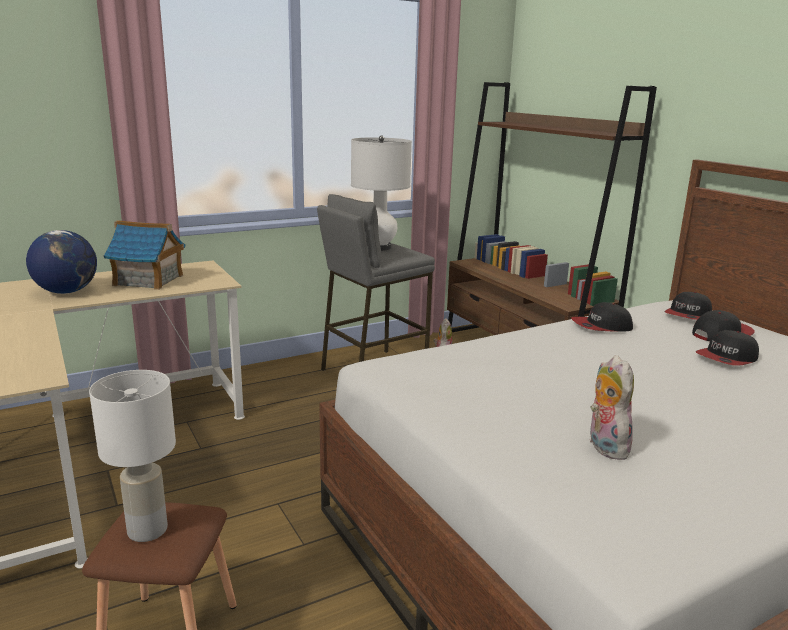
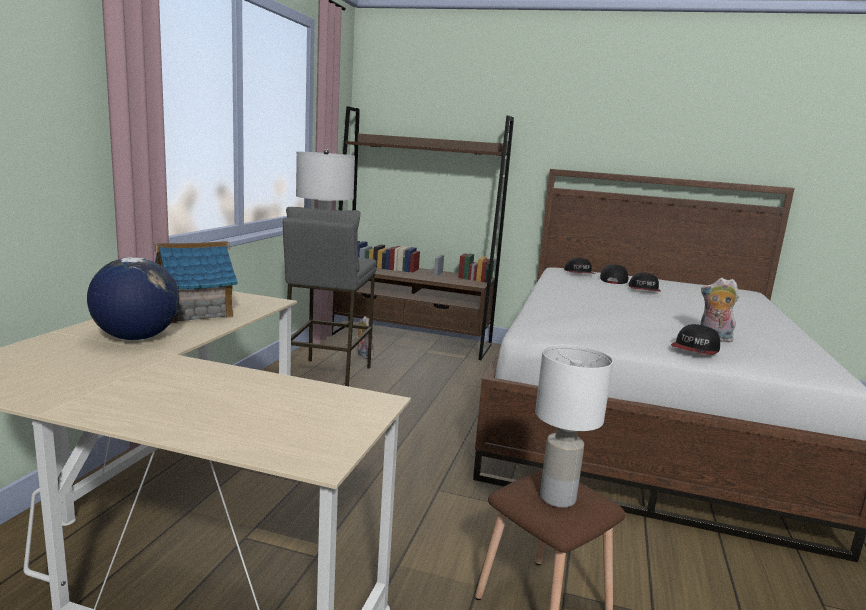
camera: 45 degrees left, 5 degrees down
(601, 326) = (563, 286): cap -> cap (695, 350)

